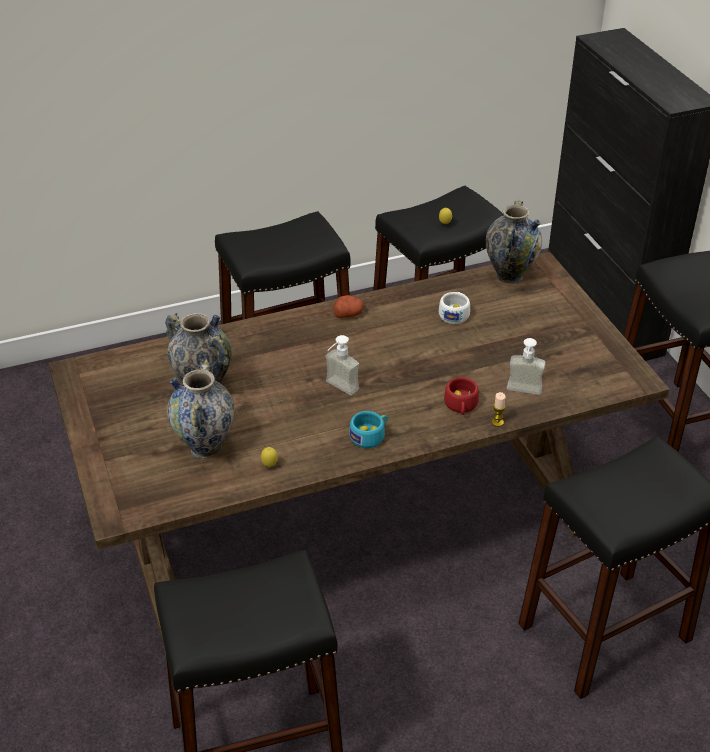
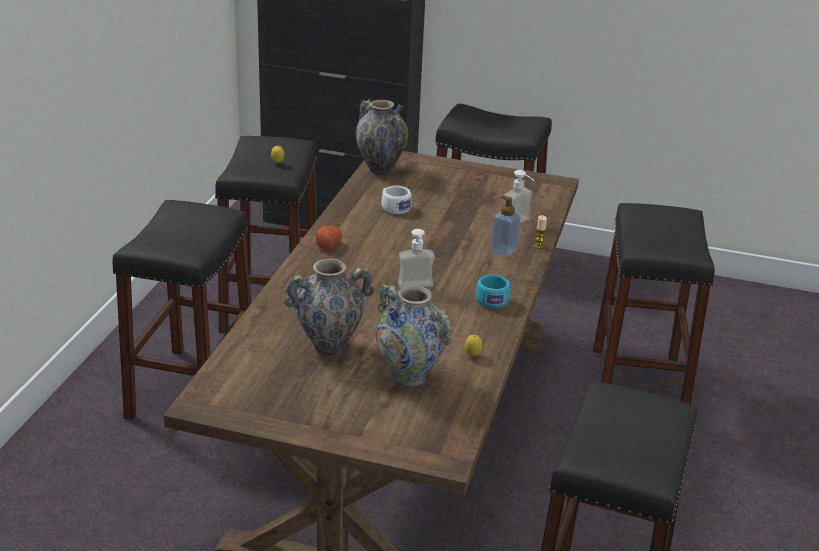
camera: 55 degrees left, 10 degrees down
(461, 406) = (503, 250): red cup -> soap dispenser

